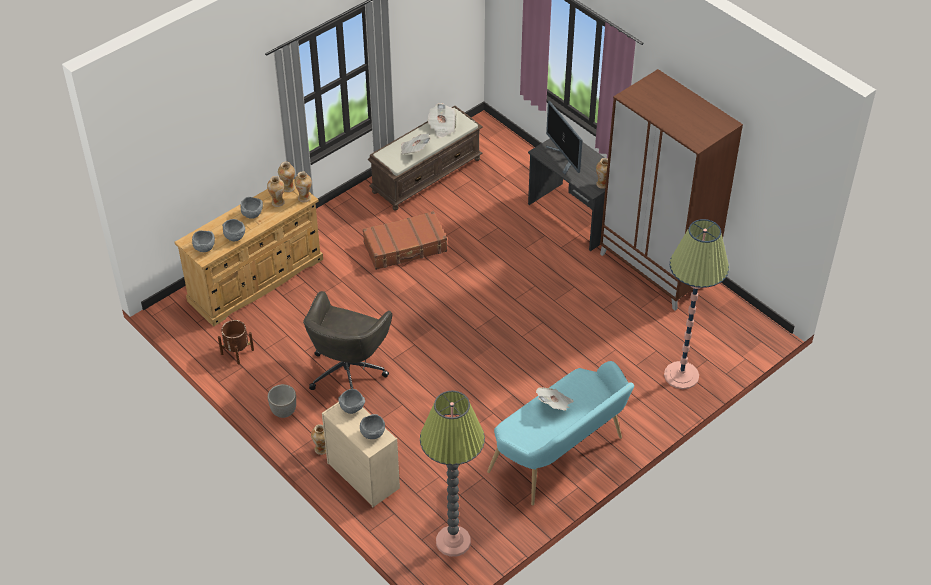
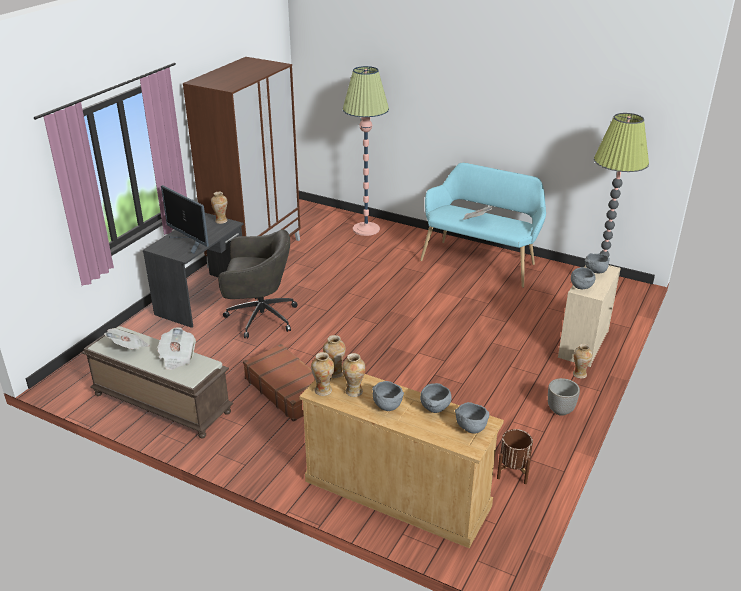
camera: 110 degrees left, 15 degrees down
(348, 371) = (478, 383): grey office chair -> grey office chair (259, 317)
(564, 159) = (190, 243): monitor -> monitor turned 90 degrees clockwise

